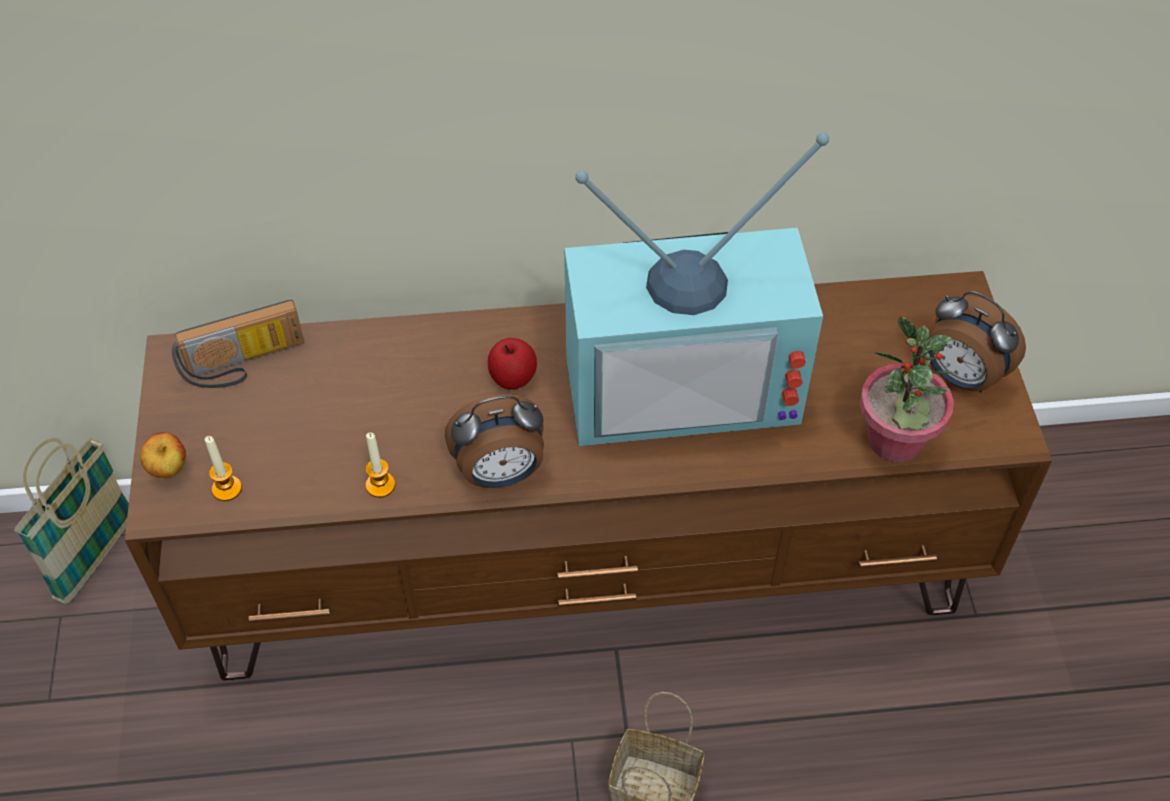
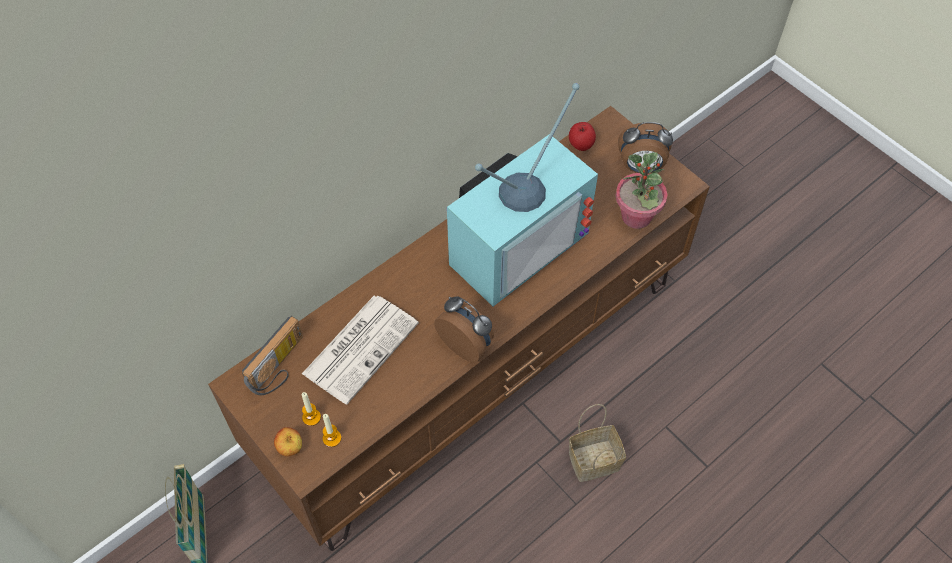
camera: 35 degrees left, 5 degrees up
(362, 397) = (361, 347): none -> newspaper
(380, 485) = (411, 387): candle -> candle (311, 417)
(500, 474) = (466, 344): alarm clock -> alarm clock turned 90 degrees counterclockwise
(513, 377) = (430, 290): apple -> apple (581, 144)

